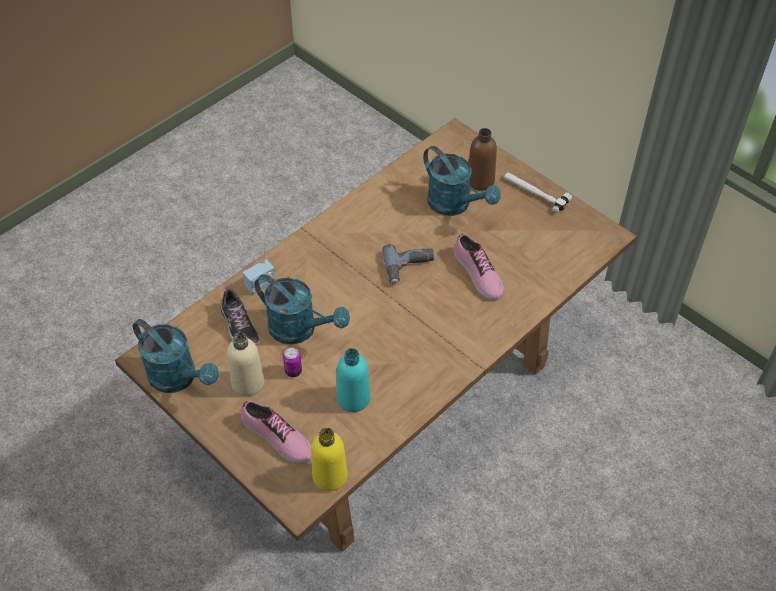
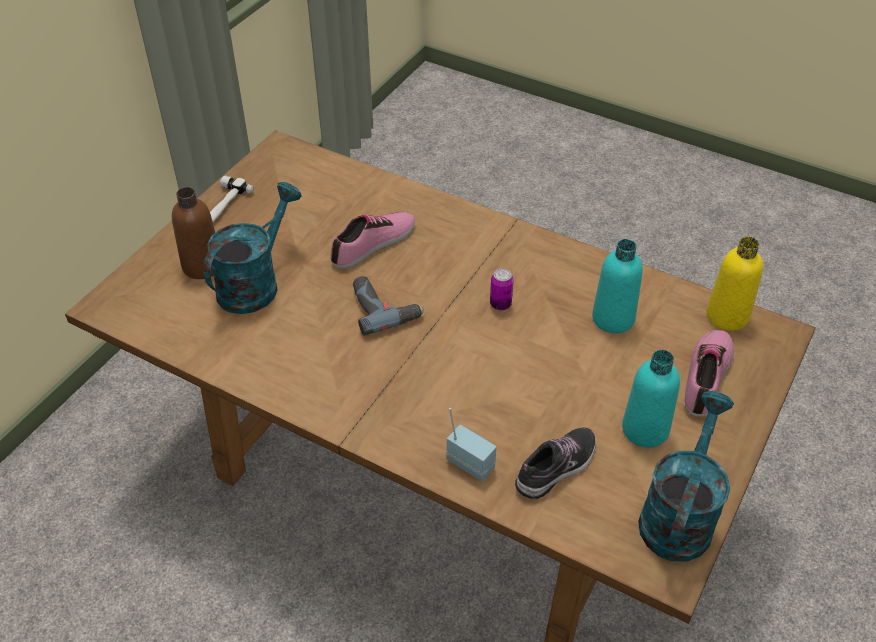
camera: 105 degrees left, 5 degrees down
(248, 383) = (645, 429): beige bottle -> turquoise bottle
(293, 371) = (603, 386): can -> can (500, 304)
(300, 329) = (532, 396): turquoise watering can -> none

